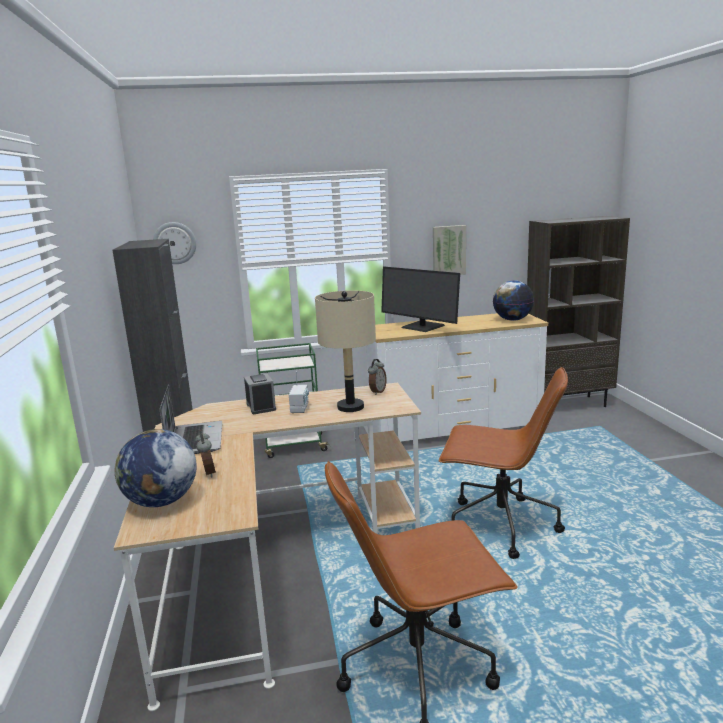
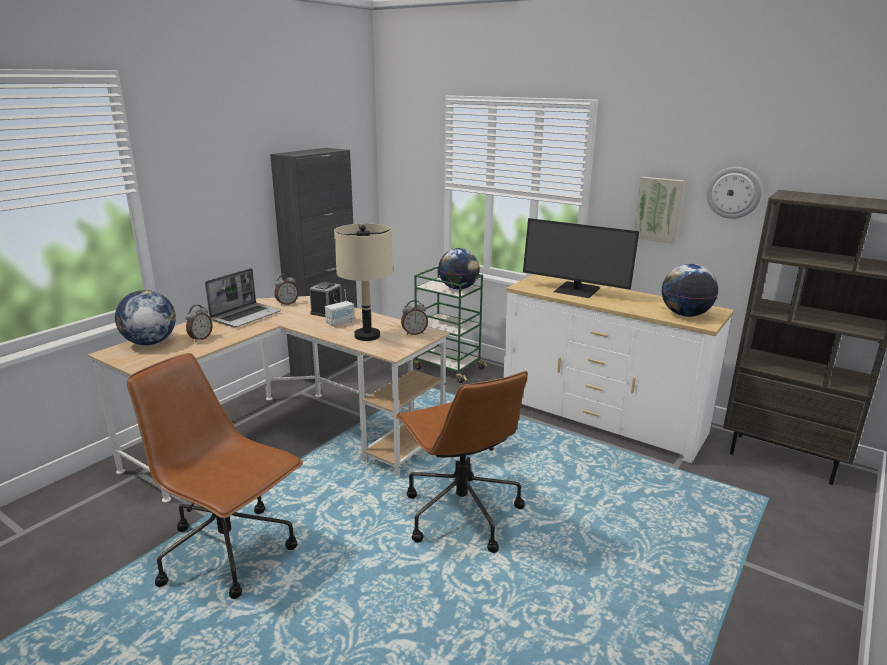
camera: 45 degrees right, 5 degrees up
(174, 243) = (400, 153): wall clock -> wall clock (734, 192)
(203, 416) = (287, 303): none -> alarm clock
(298, 361) = (458, 288): none -> globe
(422, 327) = (576, 290): monitor -> monitor turned 60 degrees counterclockwise

